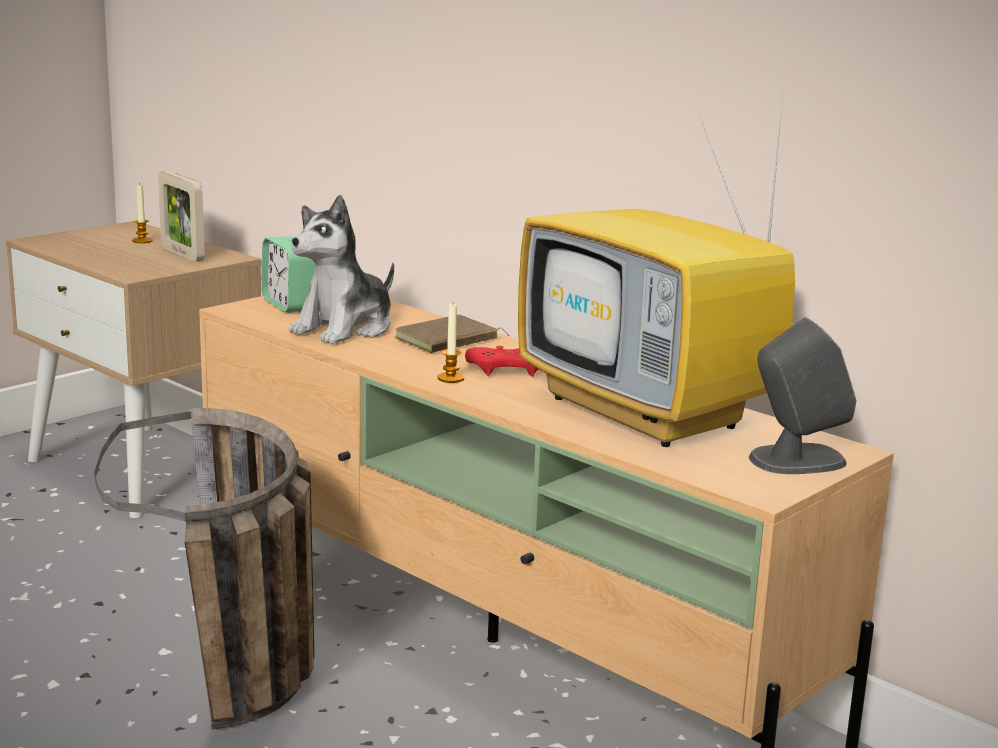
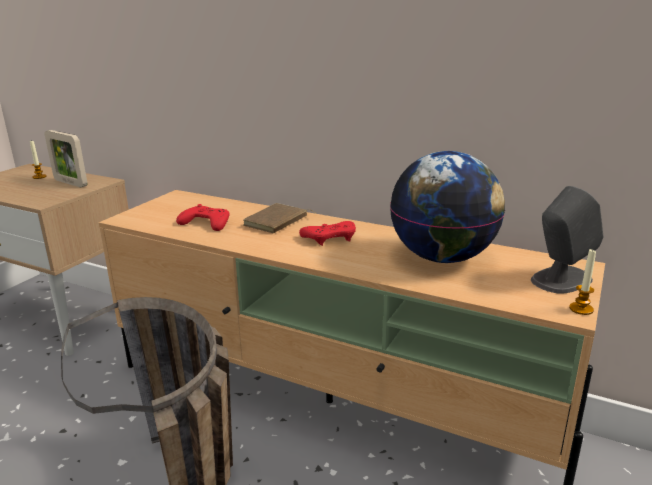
camera: 15 degrees left, 5 degrees up
(290, 305) = (159, 210): alarm clock -> none
(345, 329) = (206, 223): plush toy -> red game controller
(450, 378) = (299, 251): candle -> candle (581, 309)
(650, 413) = (443, 258): television -> globe

